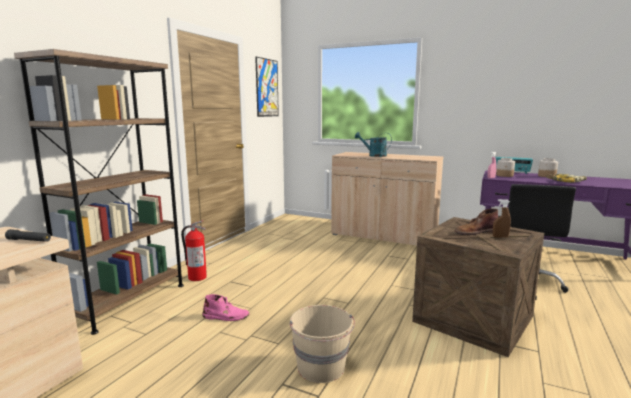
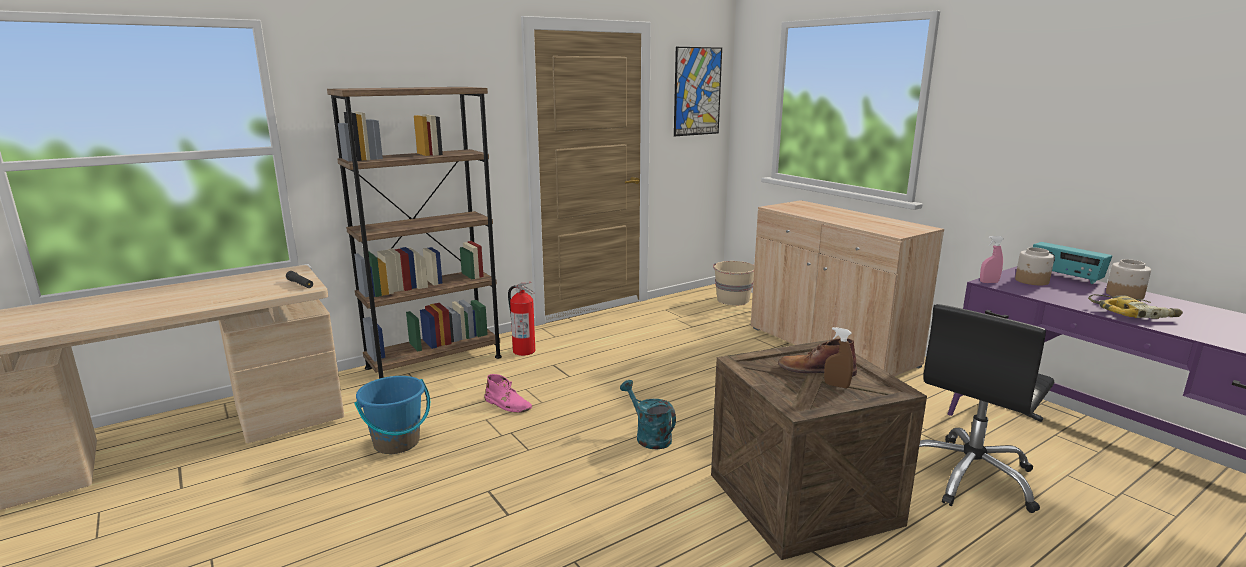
camera: 30 degrees right, 5 degrees up
(159, 374) = (397, 443): none -> blue bucket
(321, 367) = (542, 489): beige bucket -> beige bucket (733, 300)
(374, 155) = (823, 214): turquoise watering can -> turquoise watering can (649, 436)

